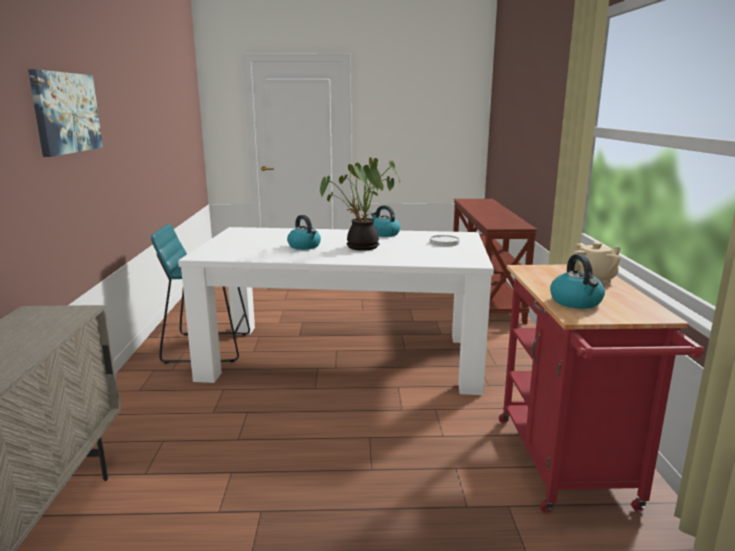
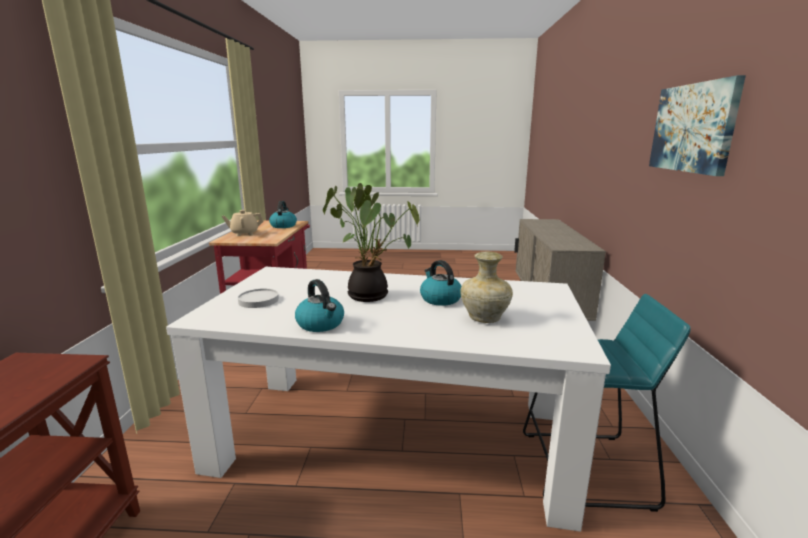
camera: 175 degrees left, 0 degrees up
(278, 238) = (485, 318): none -> beige vase

